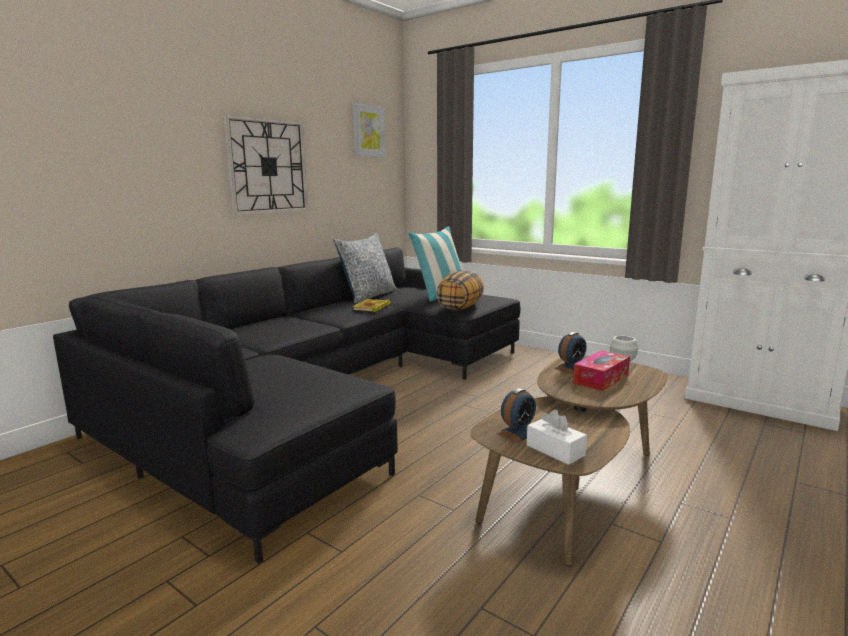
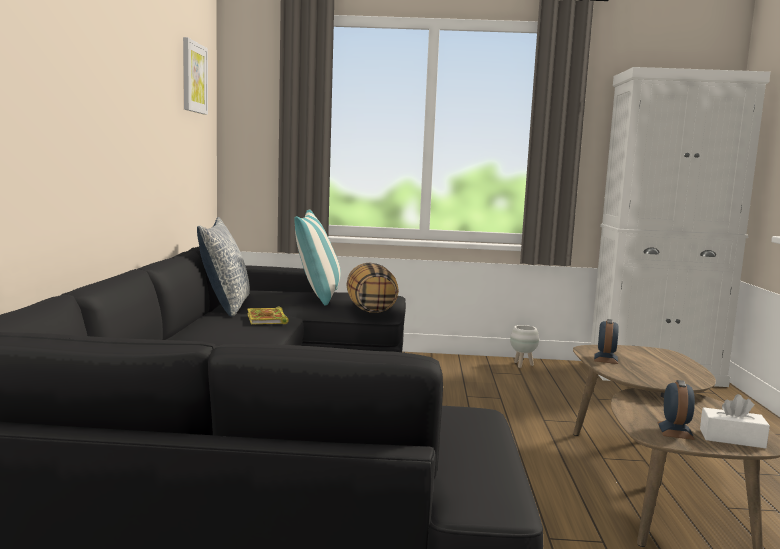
camera: 35 degrees left, 5 degrees down
(268, 166) = (114, 114): wall clock -> none
(601, 379) = (648, 364): tissue box -> none

